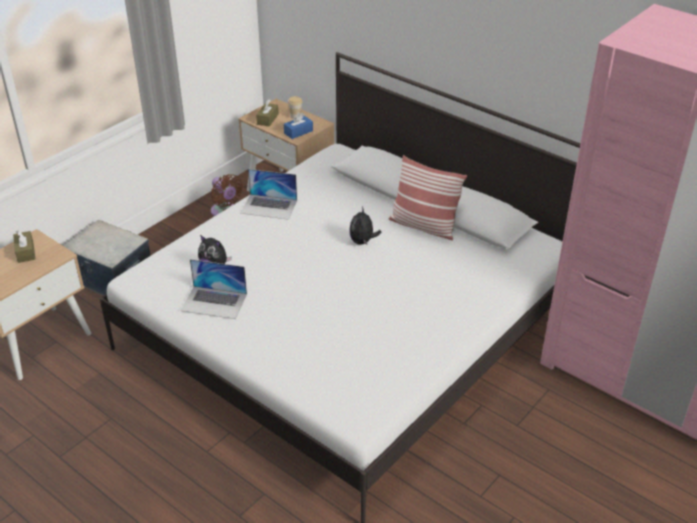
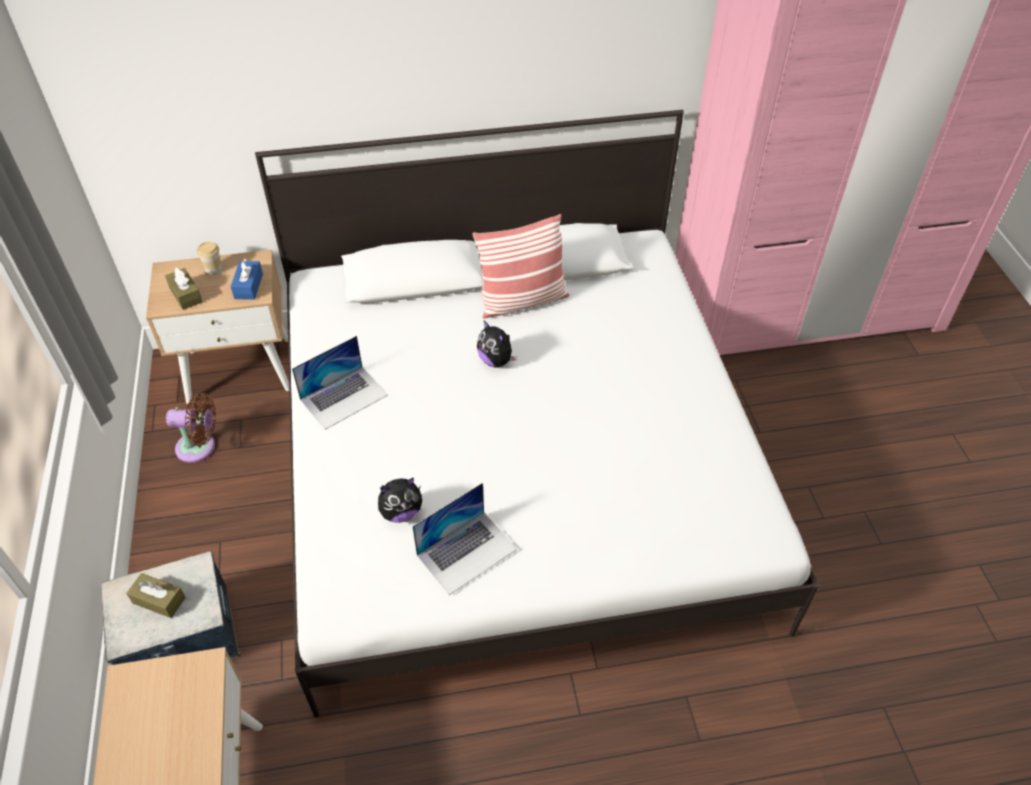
camera: 50 degrees left, 10 degrees up
(25, 252) = (147, 708): brown tissue box -> brown tissue box (159, 600)

